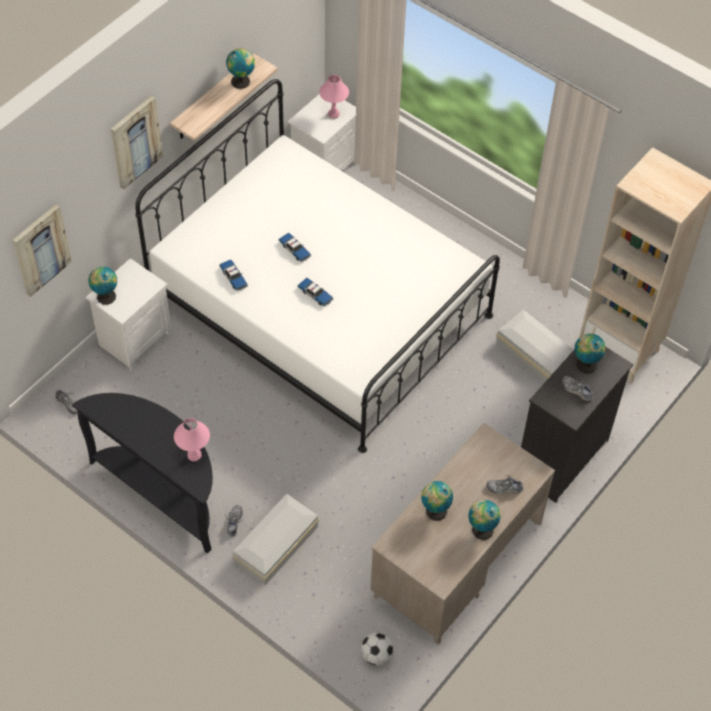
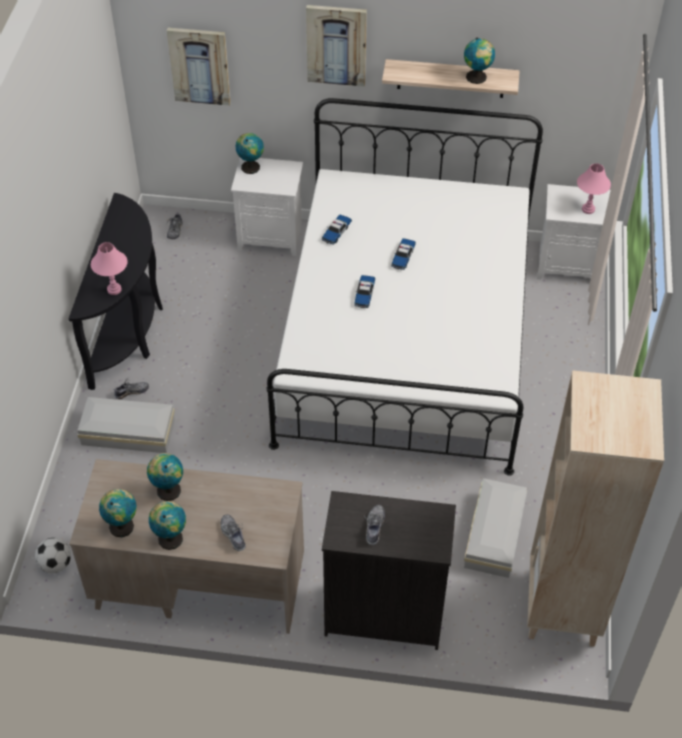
camera: 60 degrees right, 5 degrees down
(585, 364) = (415, 519): globe -> globe (122, 525)

